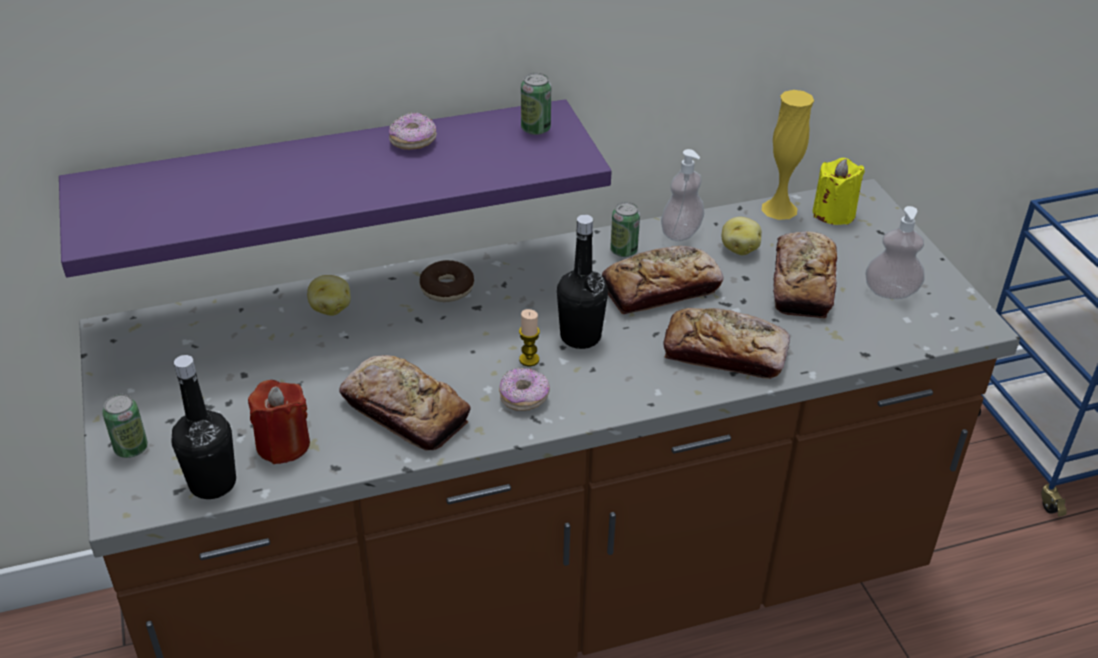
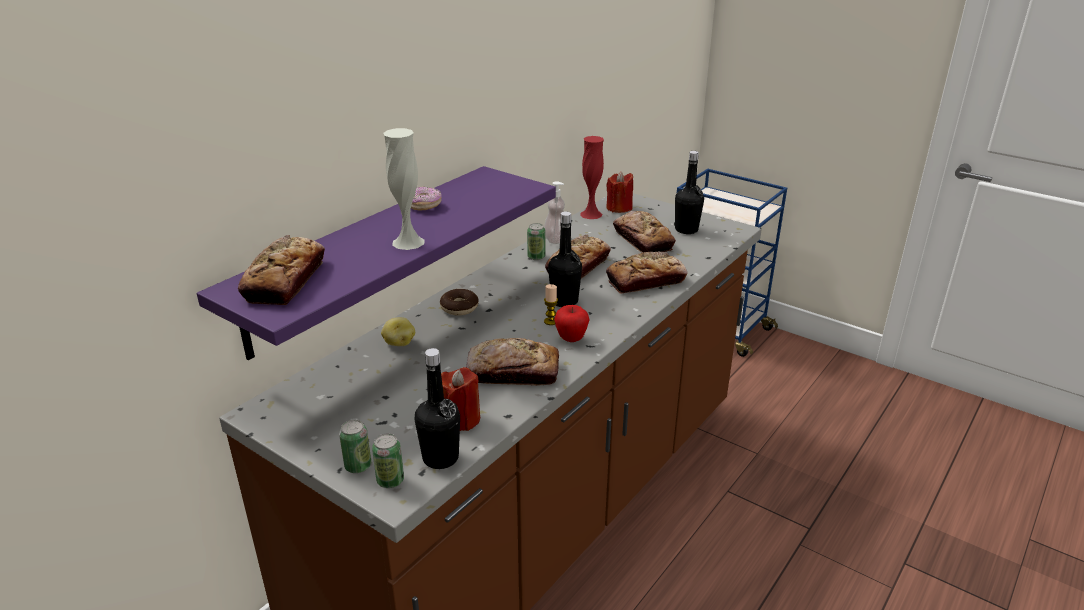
camera: 35 degrees left, 10 degrees down
(147, 195) = (285, 280): none -> bread
(327, 192) = (408, 242): none -> white vase
(524, 398) = (571, 339): donut -> apple
(535, 129) = (488, 181): can -> can (390, 481)
(739, 249) = (594, 236): potato -> none
(779, 209) = (591, 214): yellow vase -> red vase
(833, 213) = (619, 208): yellow candle -> red candle
(890, 292) = (686, 229): soap dispenser -> black bottle

